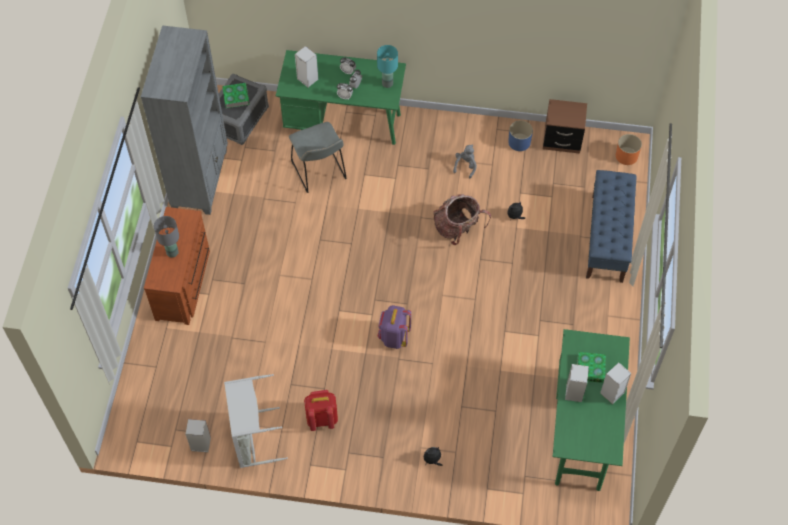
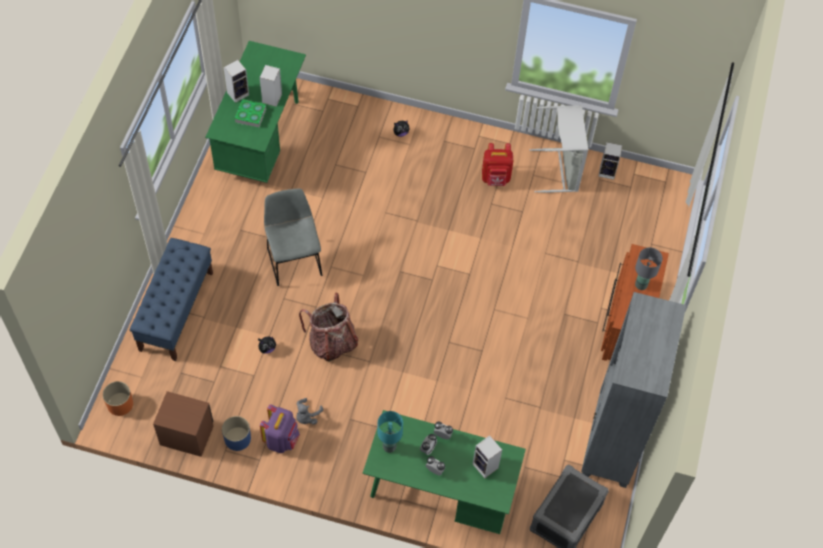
camera: 175 degrees left, 0 degrees up
(236, 97) = (570, 504): book -> none
(320, 172) = (474, 431): grey chair -> grey chair (293, 259)
(394, 337) = (418, 241): purple backpack -> purple backpack (281, 439)

